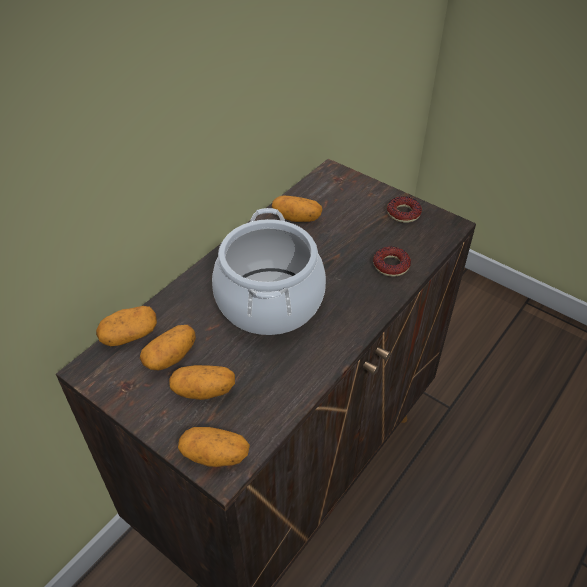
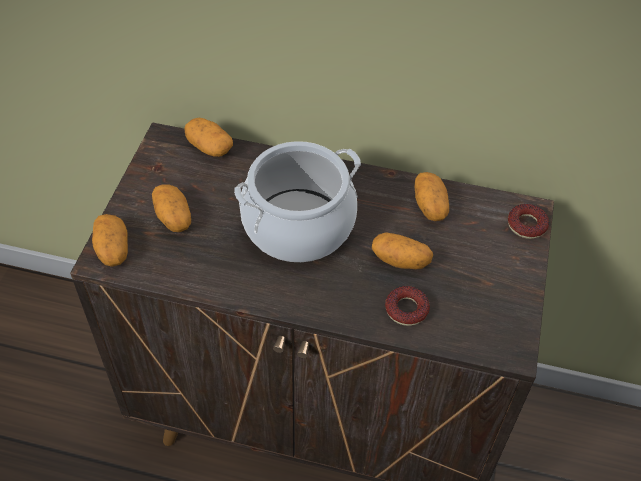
camera: 65 degrees right, 5 degrees up
(170, 357) = (199, 182): potato -> potato (400, 260)
(403, 213) = (502, 298): donut -> donut (526, 225)

